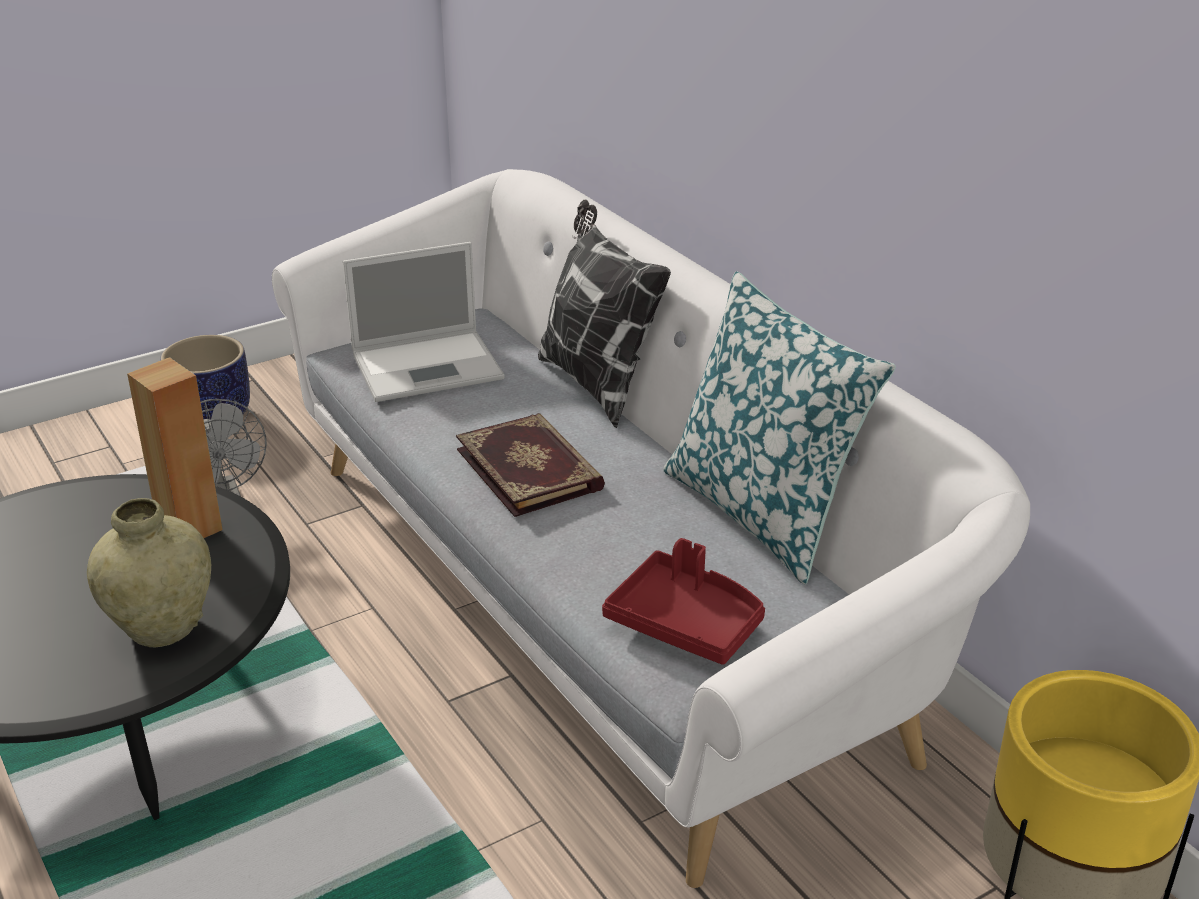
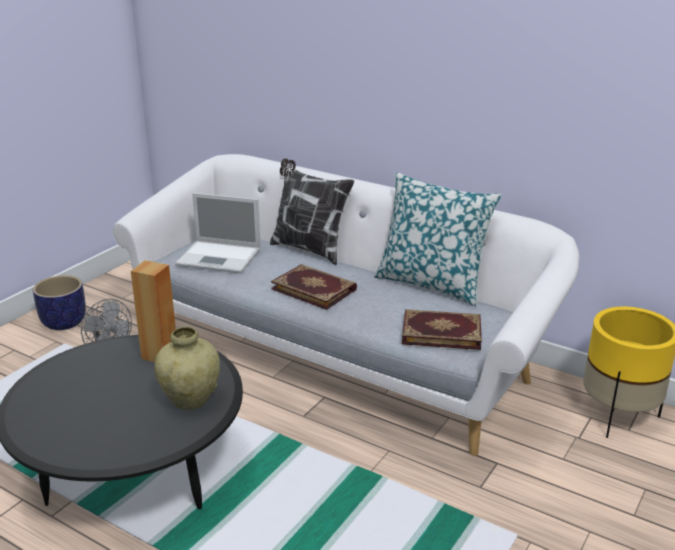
camera: 25 degrees left, 5 degrees down
(430, 365) = (220, 257): laptop -> laptop turned 60 degrees clockwise
(686, 622) = (441, 331): red tray -> book

